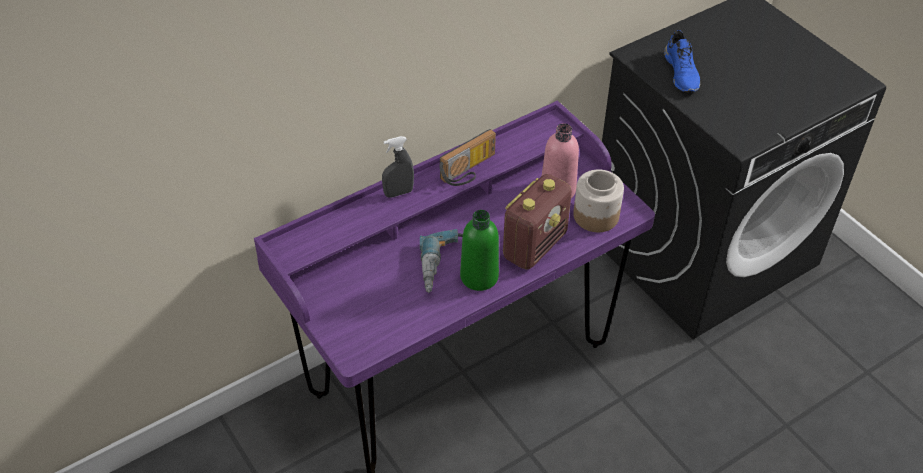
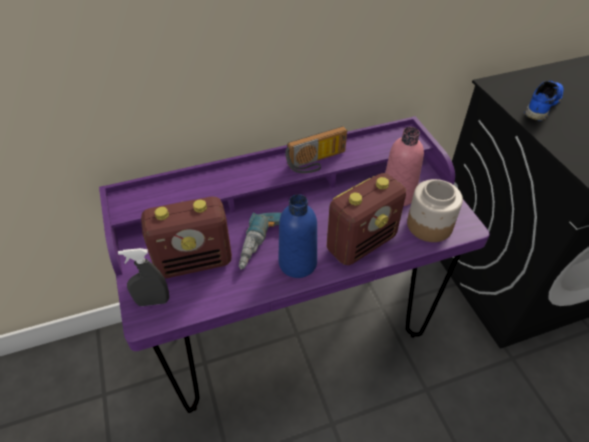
camera: 15 degrees right, 0 degrees up
(377, 294) = (195, 261): none -> radio
(398, 193) = (245, 170): grey spray bottle -> grey spray bottle (153, 301)
(479, 276) = (297, 263): green bottle -> blue bottle
(682, 73) = (541, 105): blue shoe -> blue shoe turned 150 degrees counterclockwise

